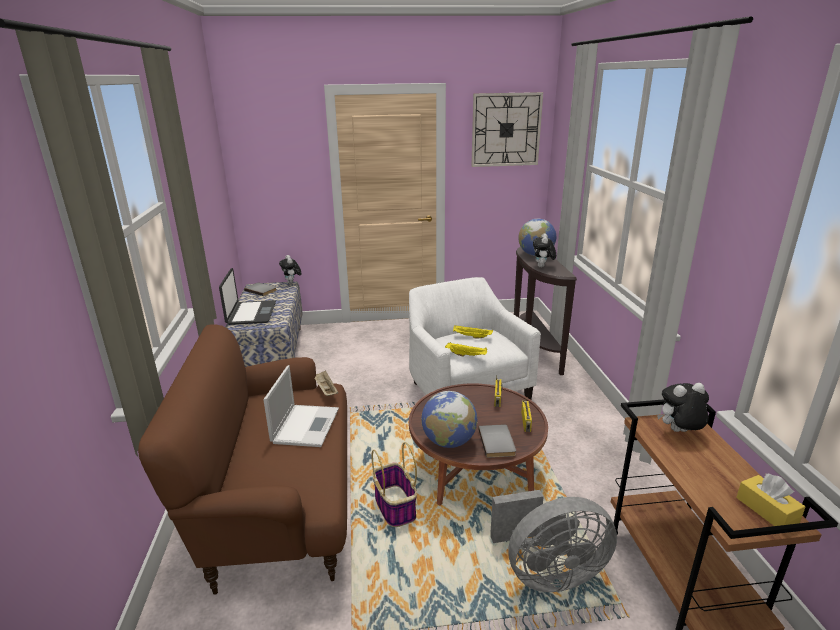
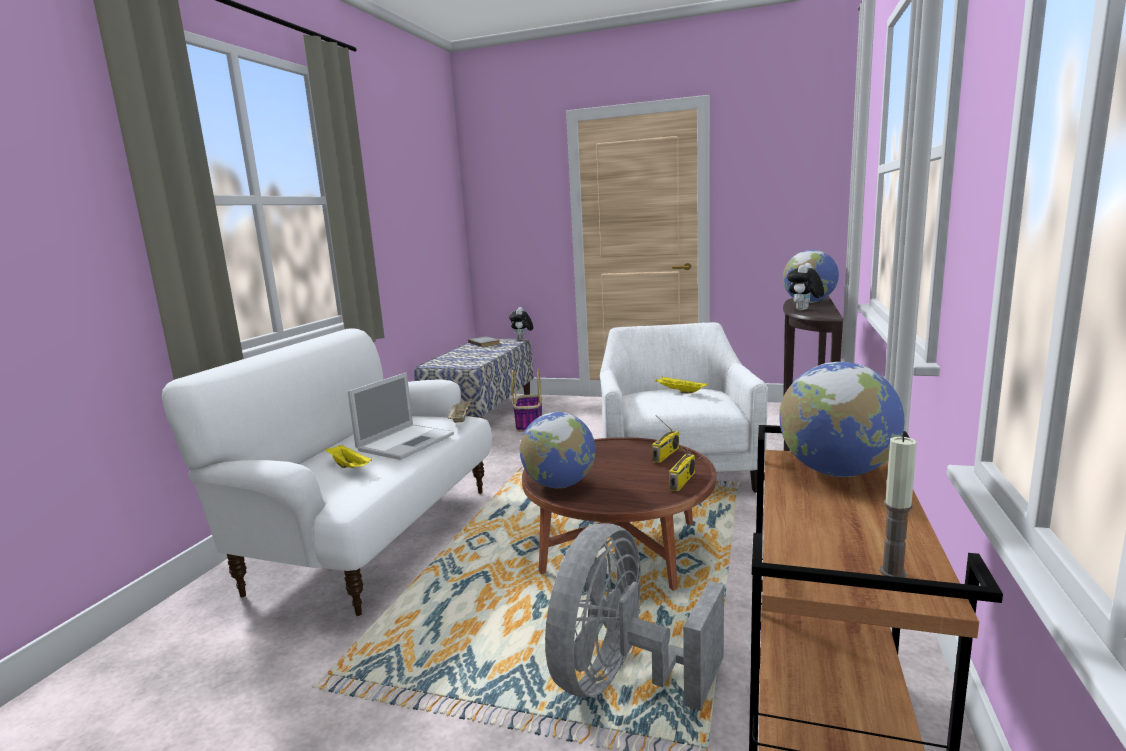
camera: 25 degrees right, 10 degrees down
(251, 313) = (453, 357): laptop -> none
(280, 504) = (372, 537): brown sofa -> white sofa
(394, 506) = (488, 564): basket -> basket (529, 424)
(467, 355) = (655, 406): yellow tray -> yellow tray (350, 467)
(498, 442) = (620, 493): grey book -> none
(506, 130) = (792, 148): wall clock -> none
(547, 573) = (623, 680): grey fan -> grey fan turned 105 degrees clockwise
(679, 432) = (836, 472): plush toy -> globe
(766, 510) = (892, 572): yellow tissue box -> candle

